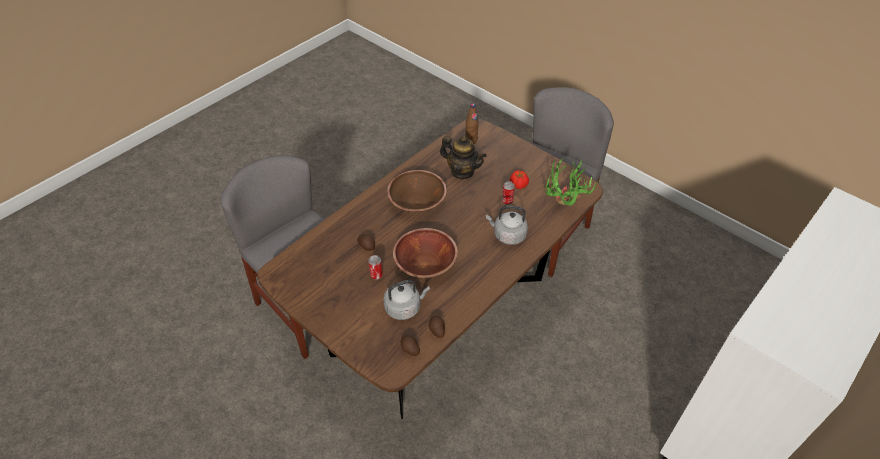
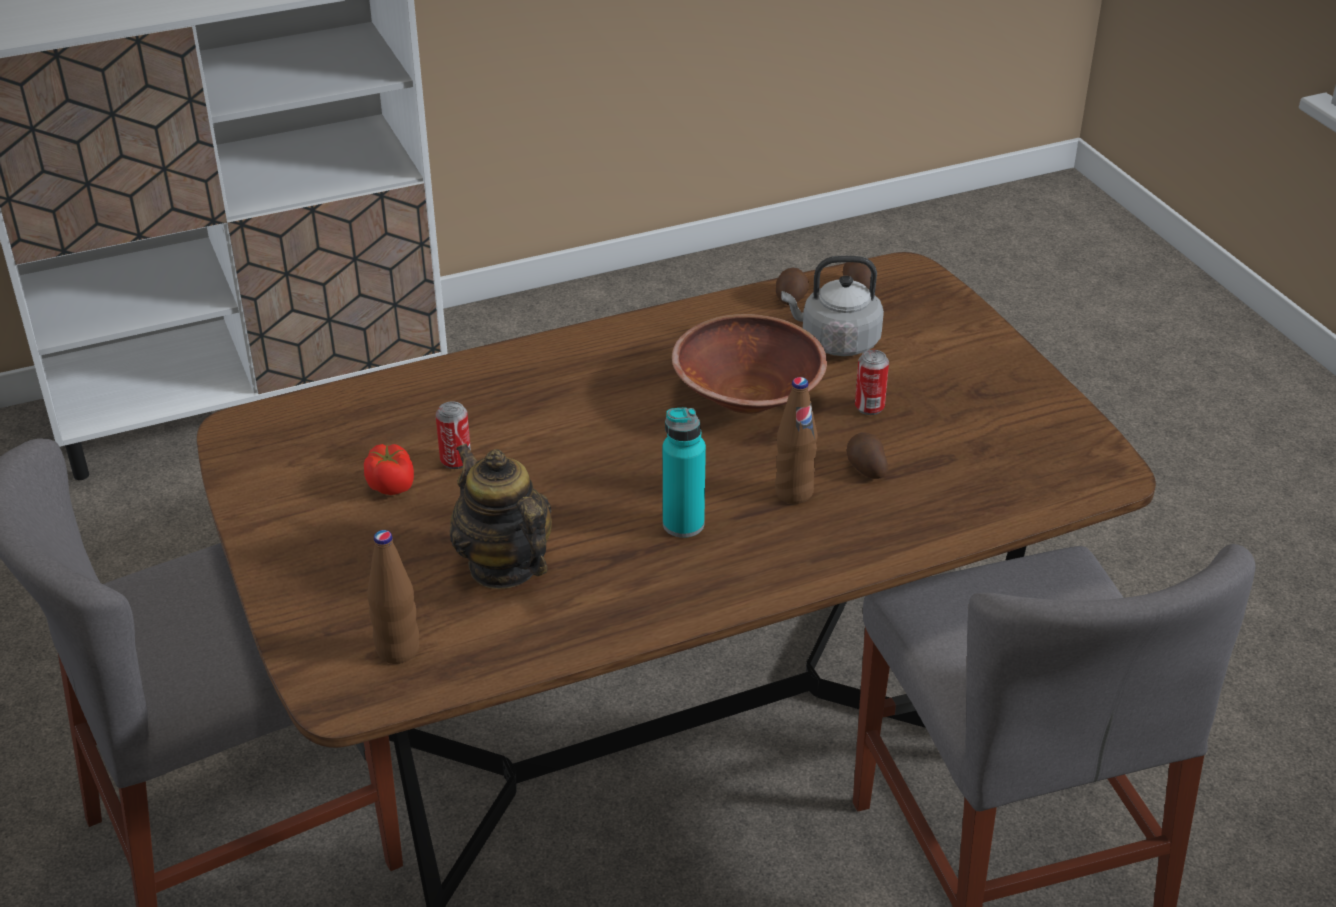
camera: 155 degrees left, 10 degrees down
(387, 226) = (794, 492): none -> brown bottle
(417, 203) = (683, 524): brown bowl -> turquoise bottle
(507, 235) = (523, 395): grey kettle -> none
(563, 208) = (342, 408): potted plant -> none

